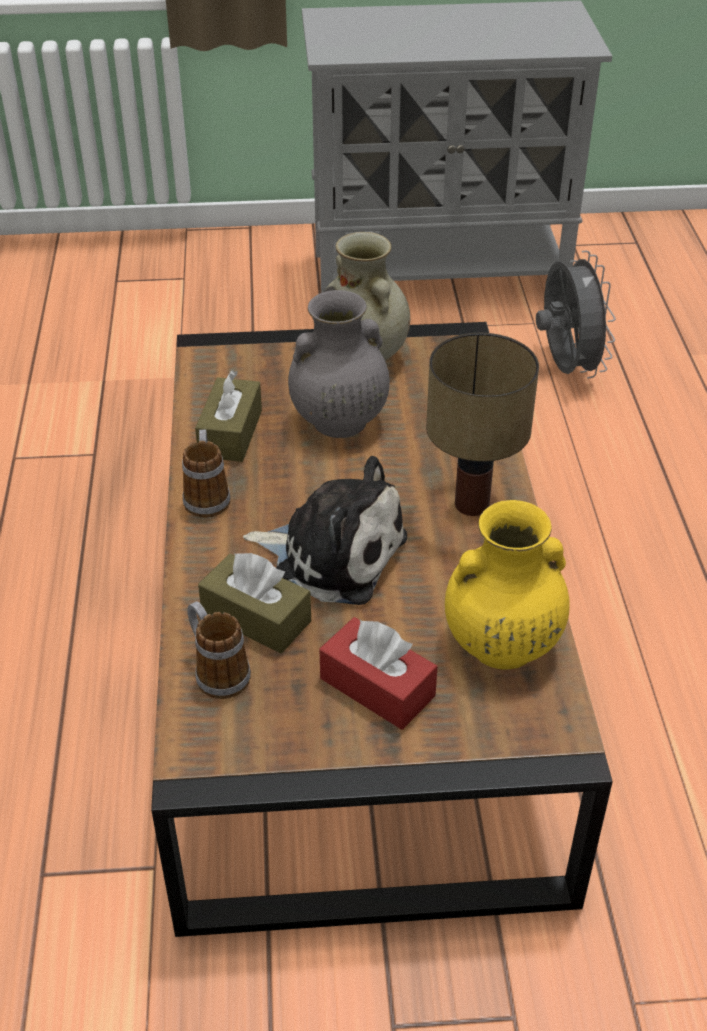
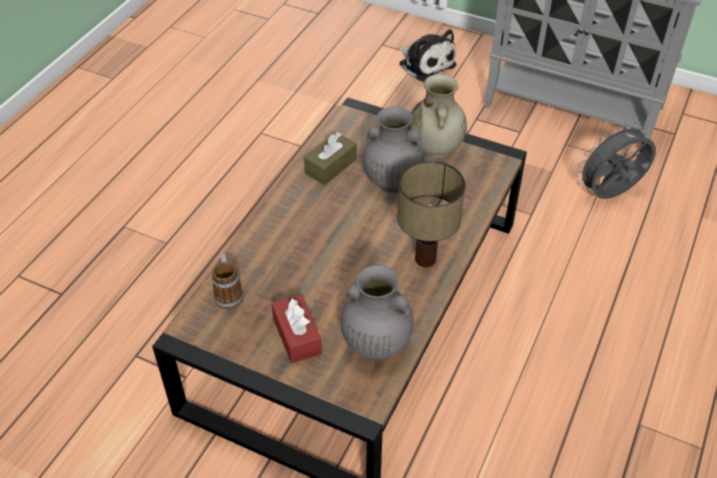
camera: 30 degrees right, 5 degrees up
(207, 496) = (292, 197): mug -> none
(256, 617) = (267, 273): brown tissue box -> none
(332, 554) = (330, 256): plush toy -> plush toy (425, 64)
(500, 646) = (375, 343): yellow vase -> grey vase
(565, 368) = (609, 195): grey fan -> grey fan turned 135 degrees counterclockwise

